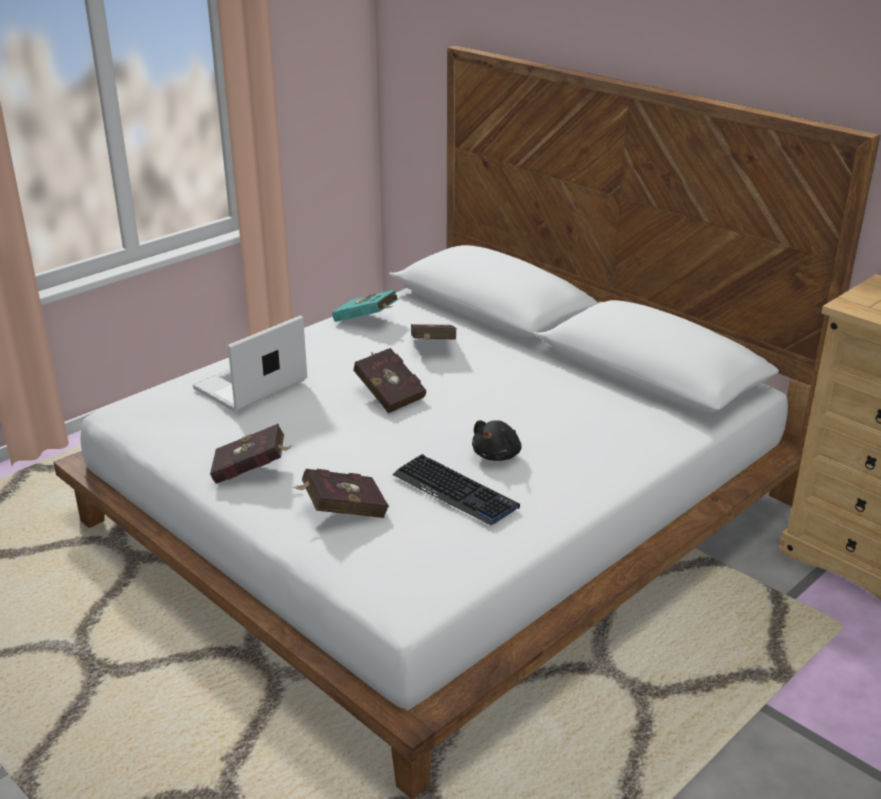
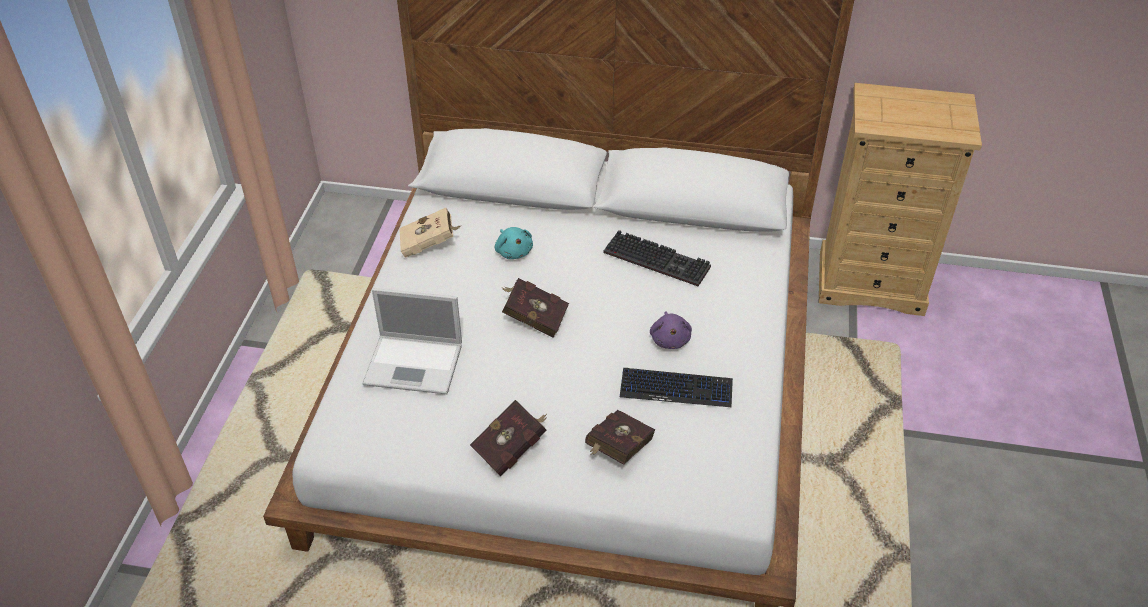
camera: 35 degrees left, 15 degrees up
(249, 386) = (415, 364): laptop -> laptop turned 90 degrees counterclockwise
(367, 321) = (430, 244): turquoise book -> beige book
(432, 348) = (513, 251): red book -> turquoise plush toy
(497, 455) = (670, 339): black plush toy -> purple plush toy
(562, 397) = (659, 259): none -> keyboard

